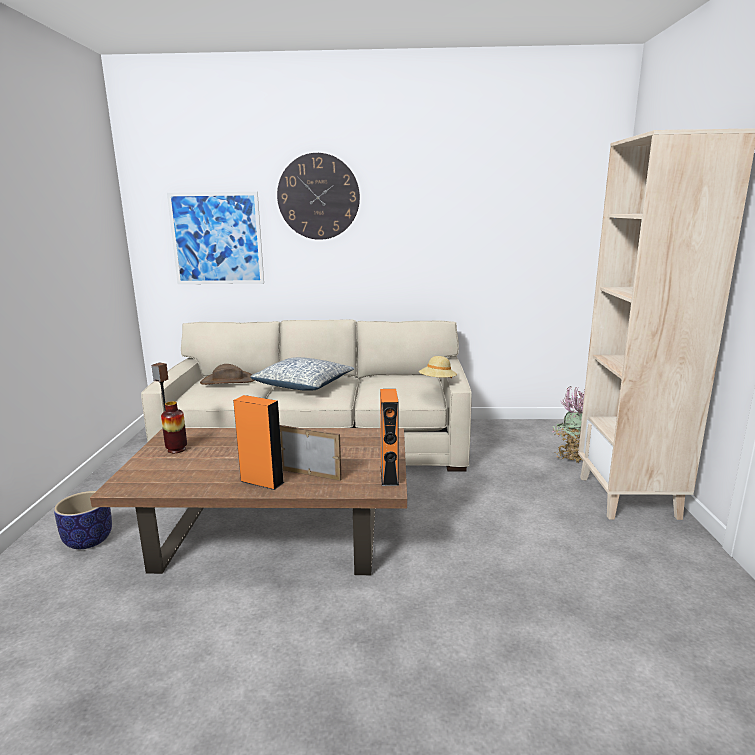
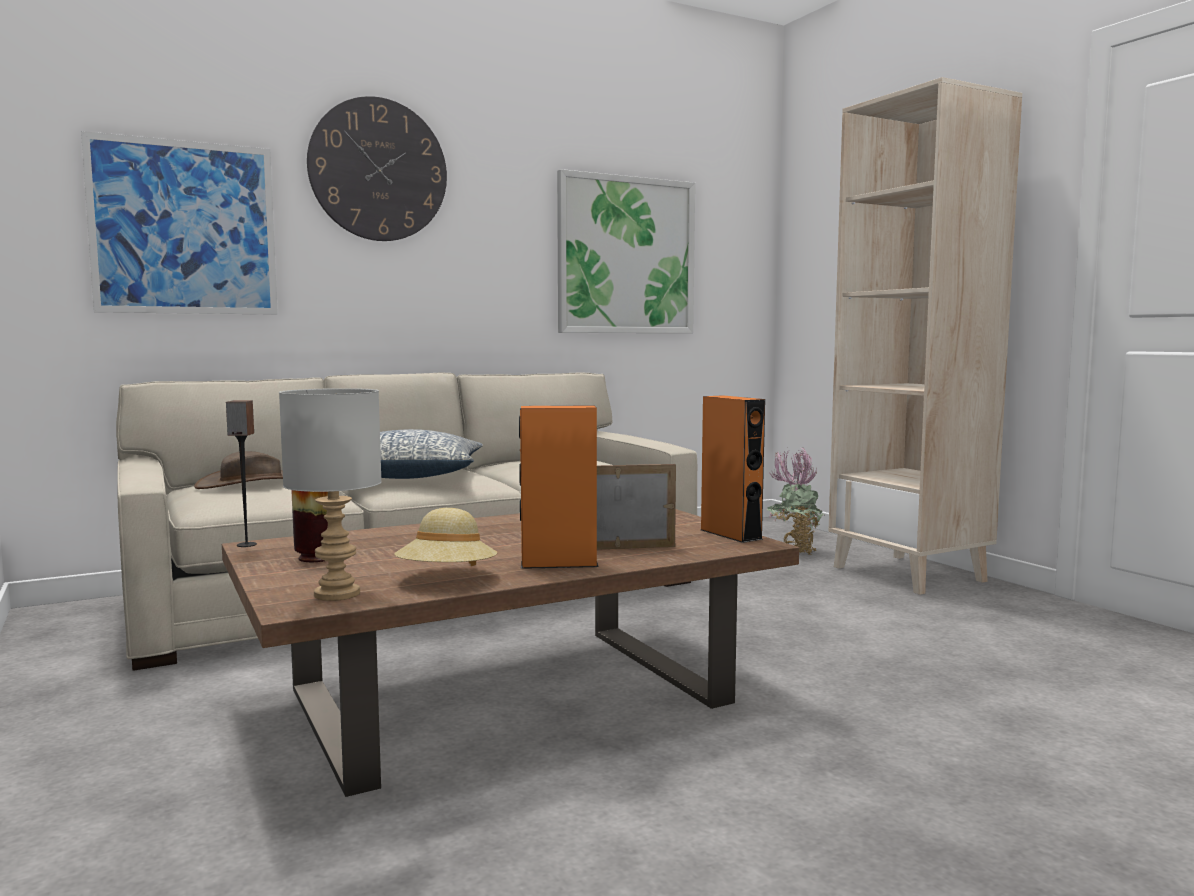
camera: 30 degrees left, 10 degrees down
(88, 540) = (129, 789): planter -> none
(142, 482) = (337, 594): none -> grey table lamp
(437, 382) = (637, 445): beige hat -> beige hat (447, 578)
(487, 239) = (626, 256): none -> picture

